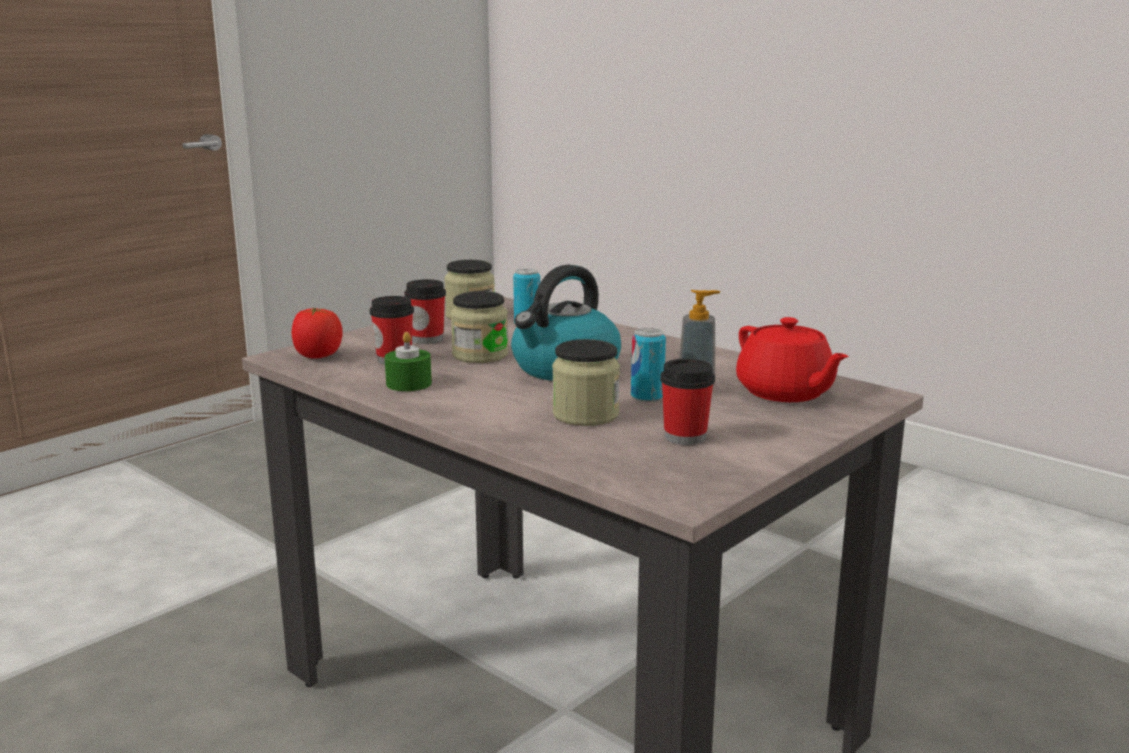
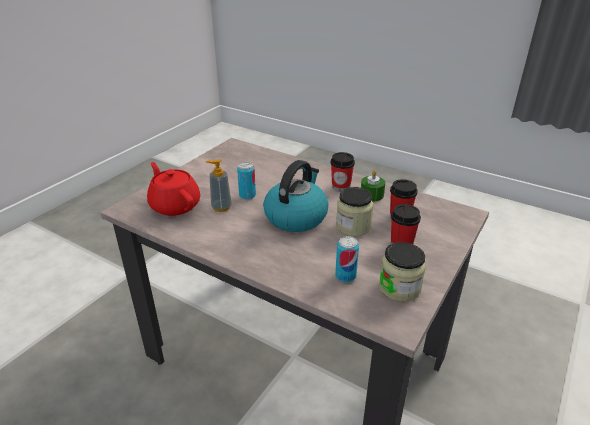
camera: 170 degrees right, 15 degrees up
(318, 356) = (447, 216): tomato -> none
(585, 415) = (275, 180): jar -> none
(685, 437) = (230, 171): cup -> cup (341, 186)

